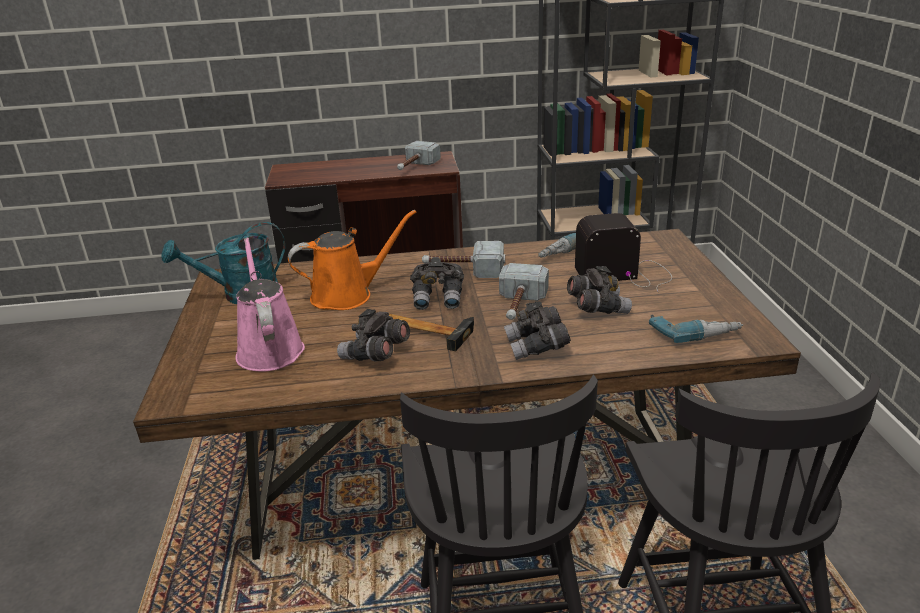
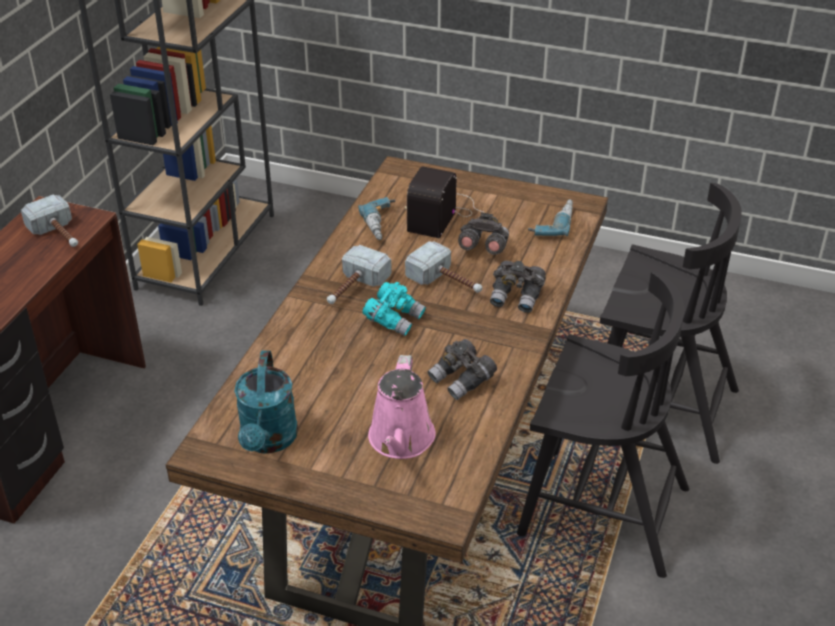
camera: 65 degrees left, 10 degrees up
(269, 349) = (401, 441): pink watering can -> pink watering can turned 90 degrees counterclockwise
(347, 295) = (336, 370): orange watering can -> none
(423, 329) = (442, 343): hammer -> none
(438, 298) = (394, 319): grey binoculars -> turquoise binoculars

